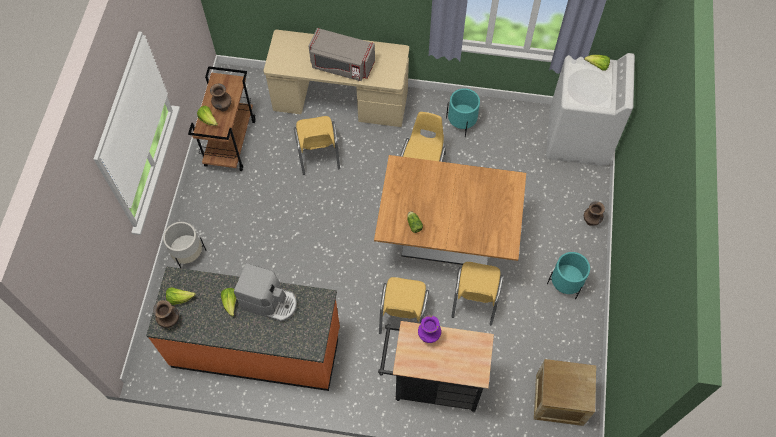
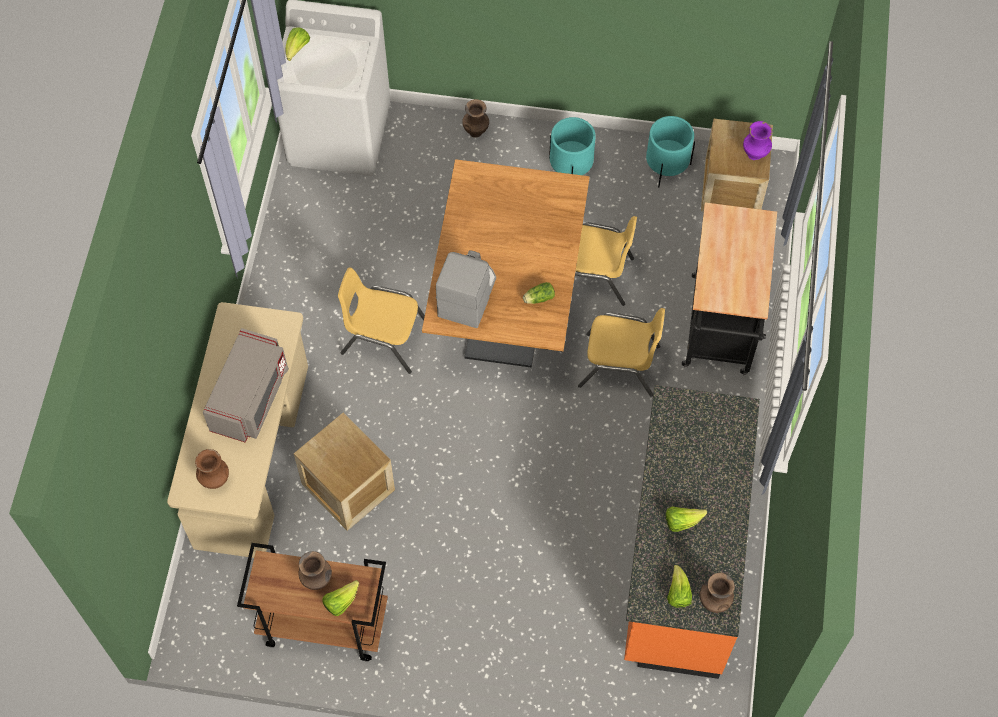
camera: 90 degrees left, 0 degrees up
(188, 254) = (531, 672): white planter -> none
(269, 302) = (678, 469): coffee machine -> coffee machine (467, 295)
(287, 51) = (215, 481): none -> brown vase
(317, 152) = (348, 487): yellow chair -> crate
(428, 336) = (713, 275): purple vase -> purple vase (755, 155)
(461, 123) = (304, 282): turquoise planter -> turquoise planter (666, 167)

